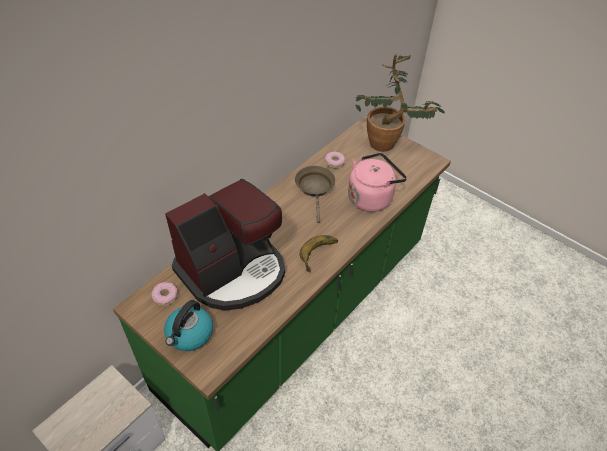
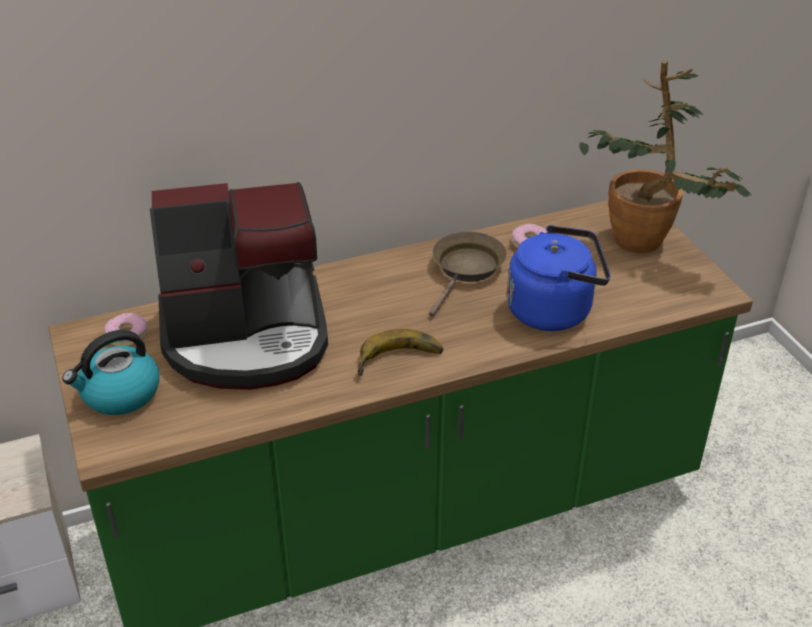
camera: 30 degrees right, 10 degrees down
(371, 197) = (554, 310): pink kettle -> blue kettle

